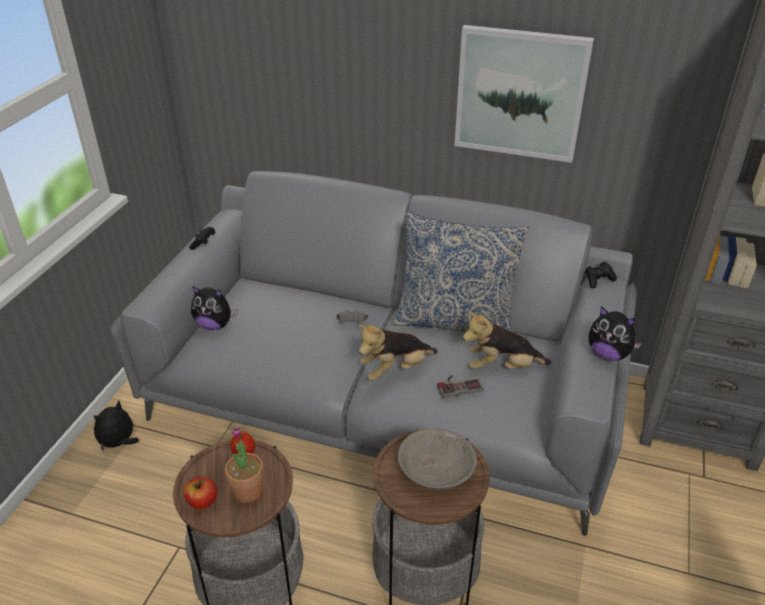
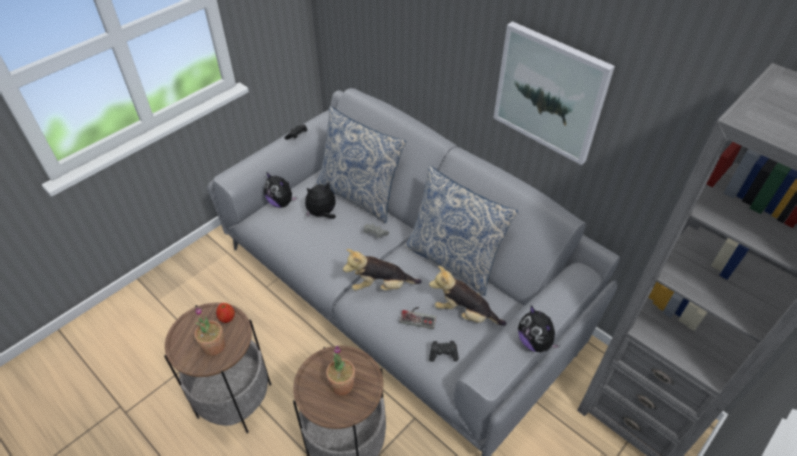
camera: 25 degrees right, 10 degrees up
(119, 443) = (209, 260): plush toy -> plush toy (322, 214)
(202, 501) = (182, 342): apple -> none
(305, 291) = (359, 195): none -> pillow
(435, 471) = (342, 385): grey bowl -> potted plant
(598, 280) = (577, 270): black game controller -> black game controller (443, 354)

